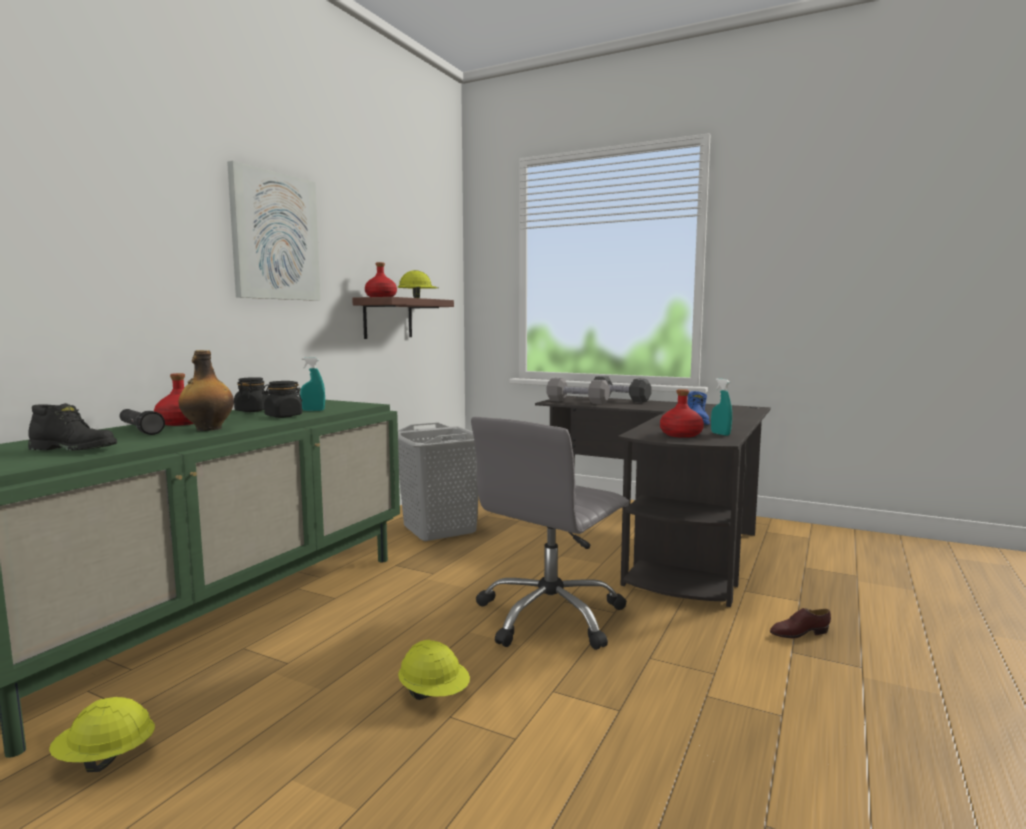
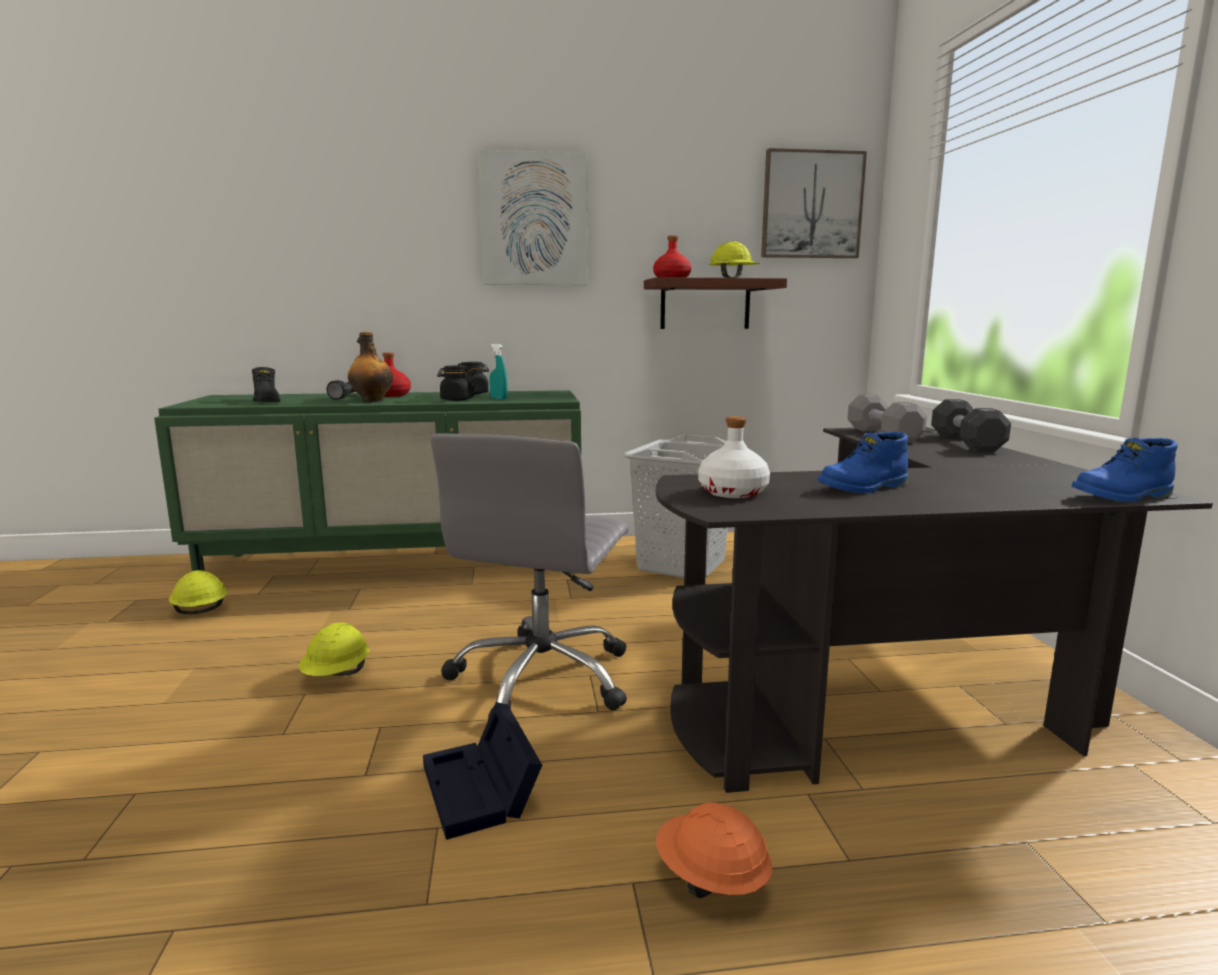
camera: 55 degrees right, 5 degrees up
(435, 247) = (811, 205): none -> picture
(550, 616) = (542, 678): grey office chair -> grey office chair turned 75 degrees counterclockwise
(676, 671) = (482, 790): none -> black storage box
(681, 435) = (732, 492): red bottle -> white bottle
(720, 434) = (790, 505): turquoise spray bottle -> none
(753, 409) = (1123, 496): none -> blue boot
(799, 633) = (711, 879): brown shoe -> orange hard hat

